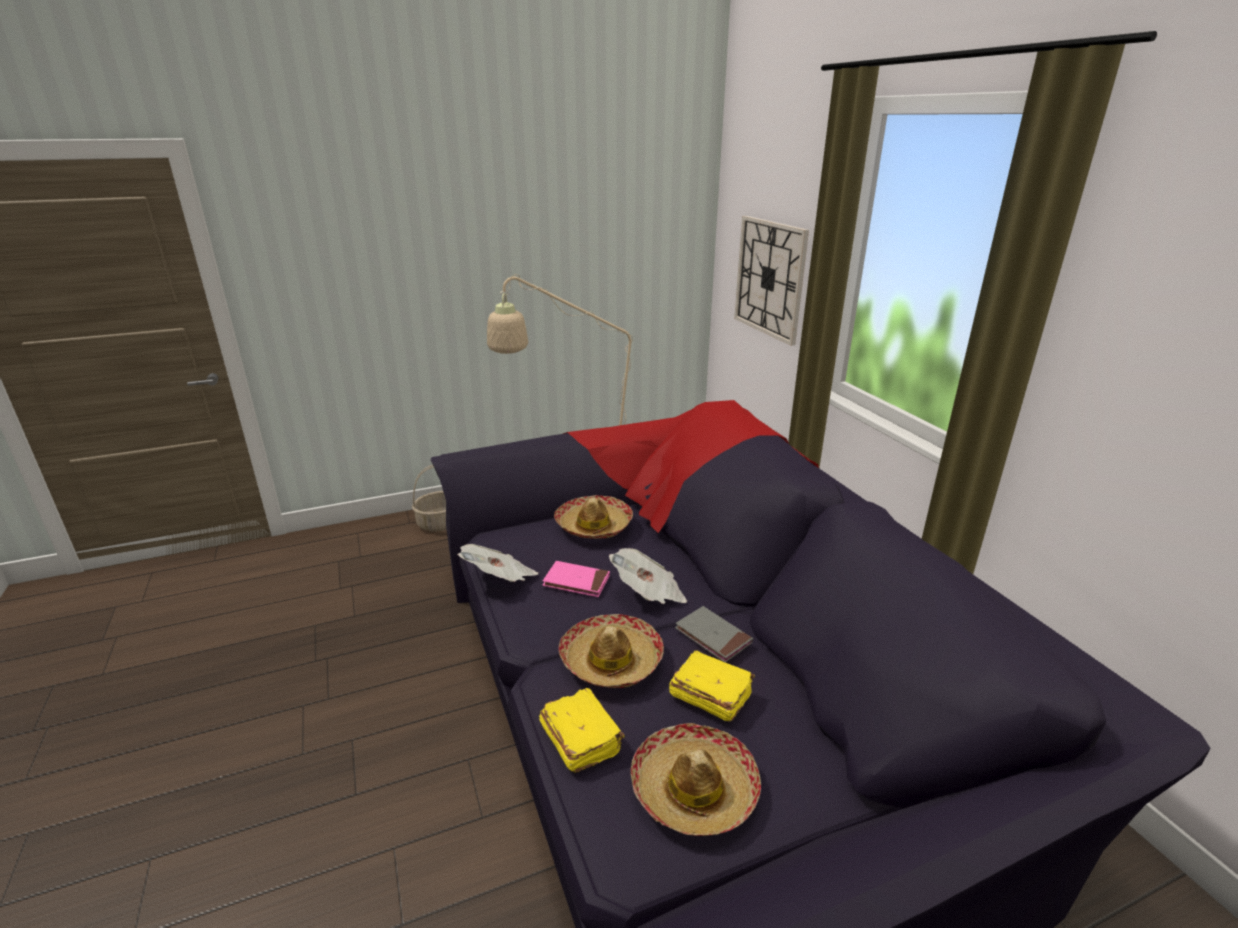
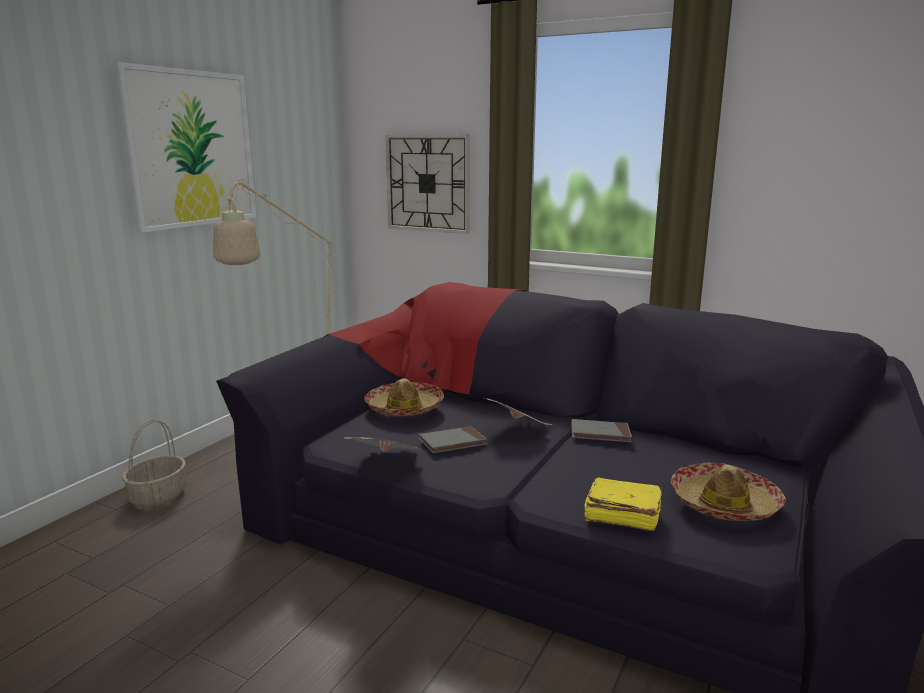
camera: 40 degrees left, 10 degrees down
(513, 234) = (190, 149): none -> picture
(576, 581) = (452, 443): pink book -> grey book
(611, 660) = (562, 471): hat -> none
(709, 695) = (649, 461): yellow book -> none

